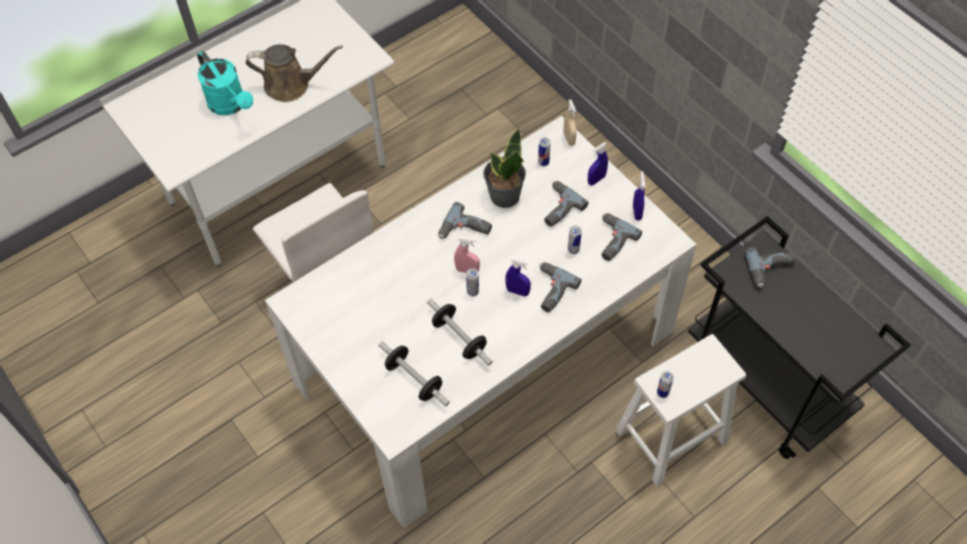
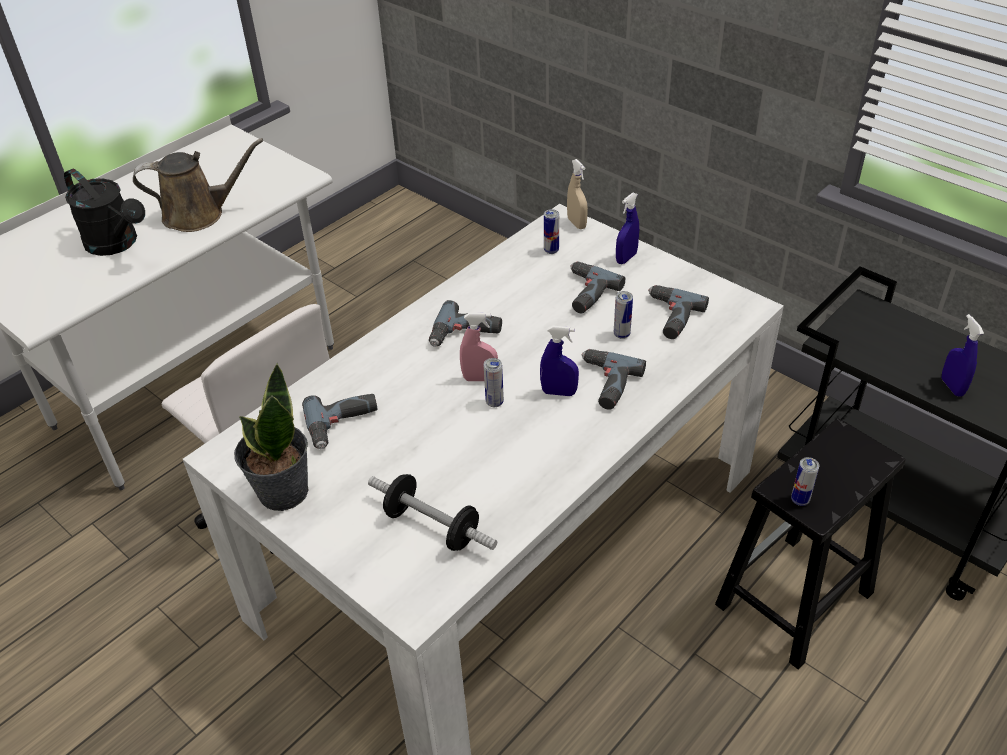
camera: 10 degrees left, 15 degrees down
(231, 105) = (117, 244): turquoise watering can -> black watering can
(459, 338) = (489, 461): dumbbell -> none
(504, 196) = (509, 290): potted plant -> potted plant (282, 492)
(637, 212) = (691, 283): blue spray bottle -> blue spray bottle (952, 387)
(670, 437) = (793, 601): white stool -> black stool
(771, 270) = (887, 327): power drill -> power drill (343, 425)

